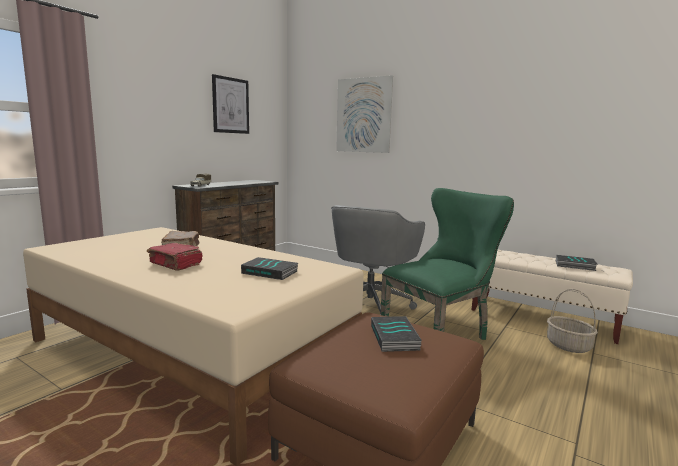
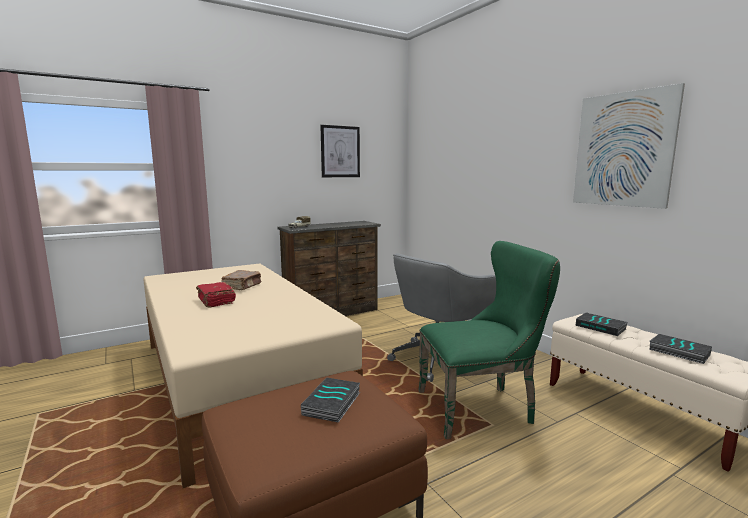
camera: 25 degrees right, 0 degrees up
(270, 272) = (274, 318): book -> book (601, 327)
(363, 115) = (468, 155): picture -> picture (623, 150)
(569, 346) = (644, 456): basket -> none

